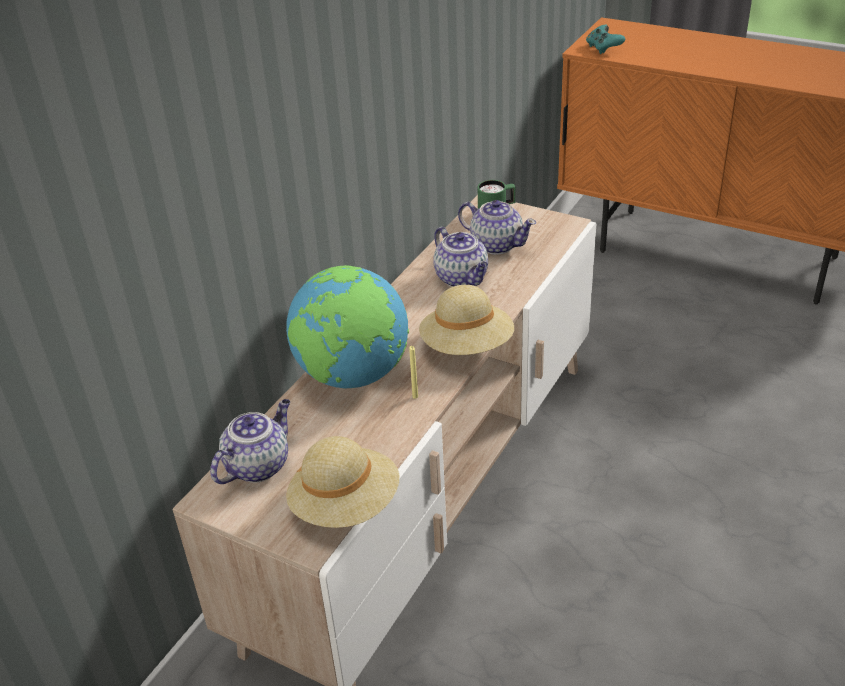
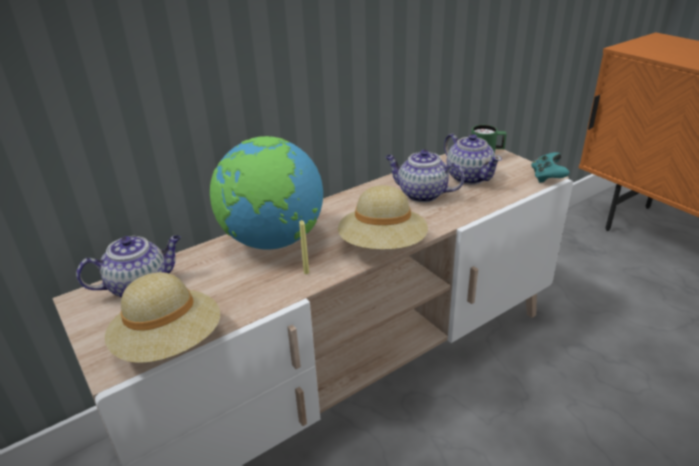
camera: 25 degrees right, 5 degrees down
(462, 278) = (421, 194): teapot -> teapot turned 120 degrees clockwise
(603, 48) = (643, 49): turquoise game controller -> turquoise game controller (547, 177)

